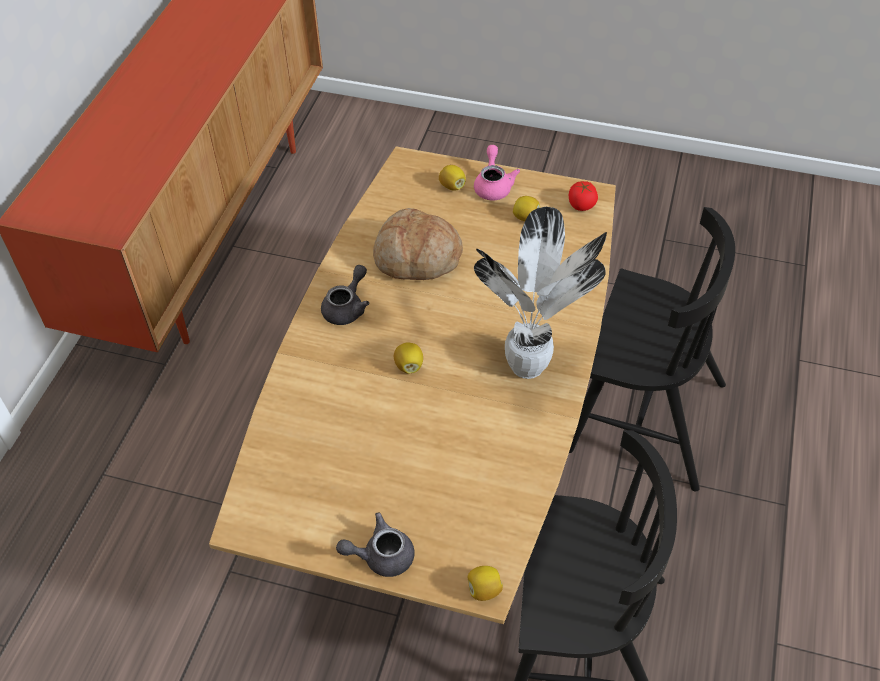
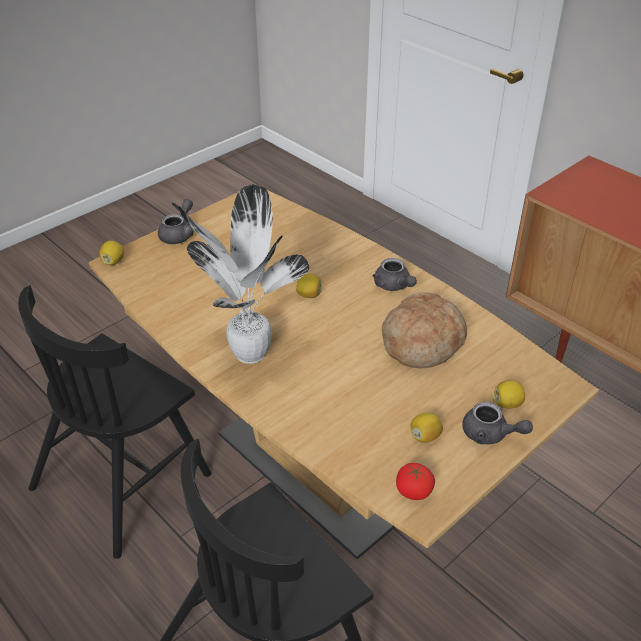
camera: 120 degrees right, 10 degrees down
(493, 185) = (490, 434): pink teapot -> grey teapot

